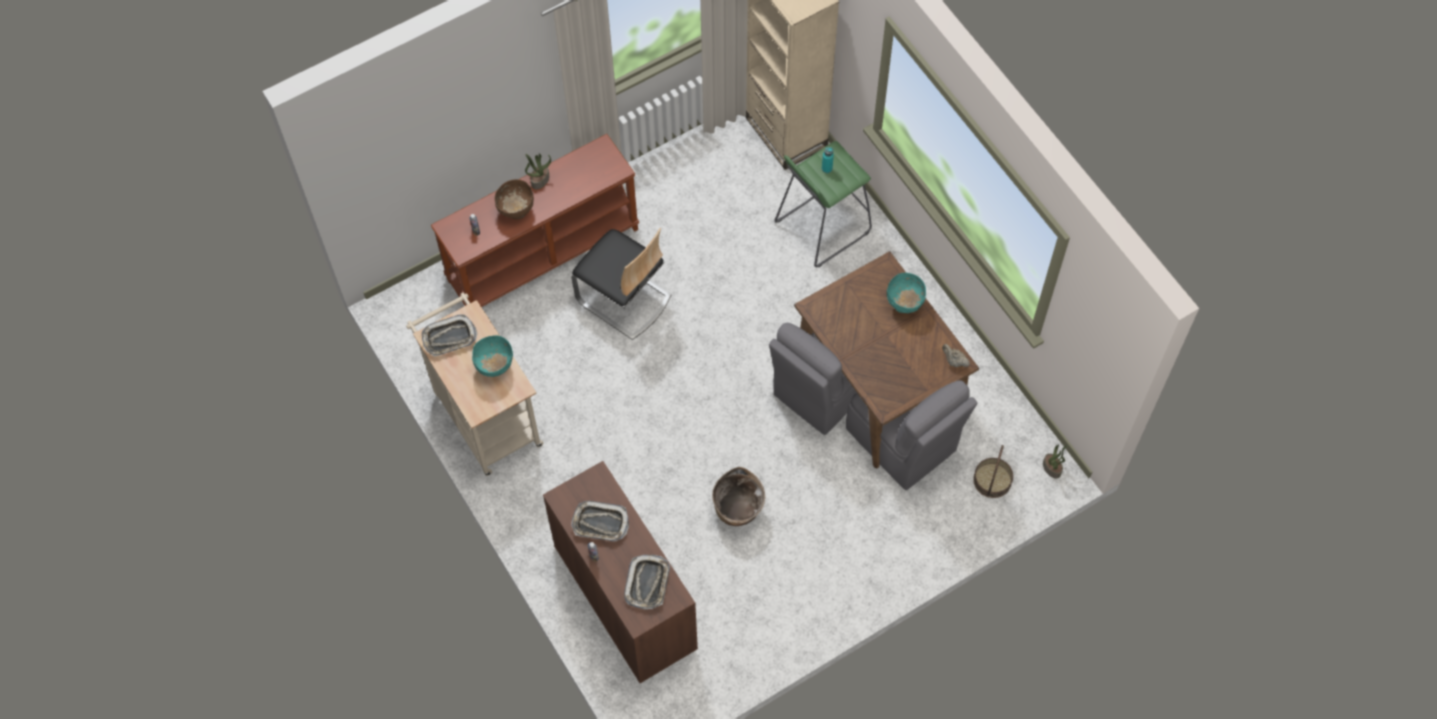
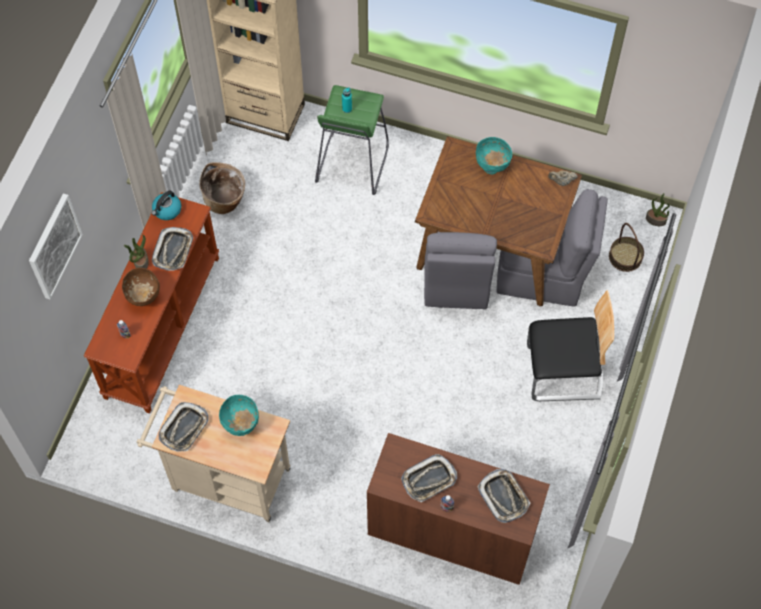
camera: 40 degrees left, 0 degrees up
(439, 109) = (54, 246): none -> picture
(573, 189) = (173, 251): none -> tray
(597, 152) = (167, 210): none -> kettle
(624, 299) = (254, 316): chair -> chair (563, 373)
(738, 511) = (475, 407): basket -> basket (225, 201)

